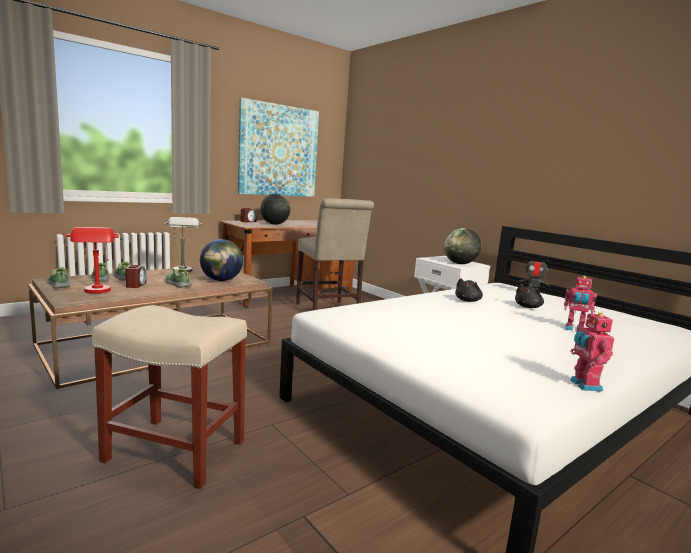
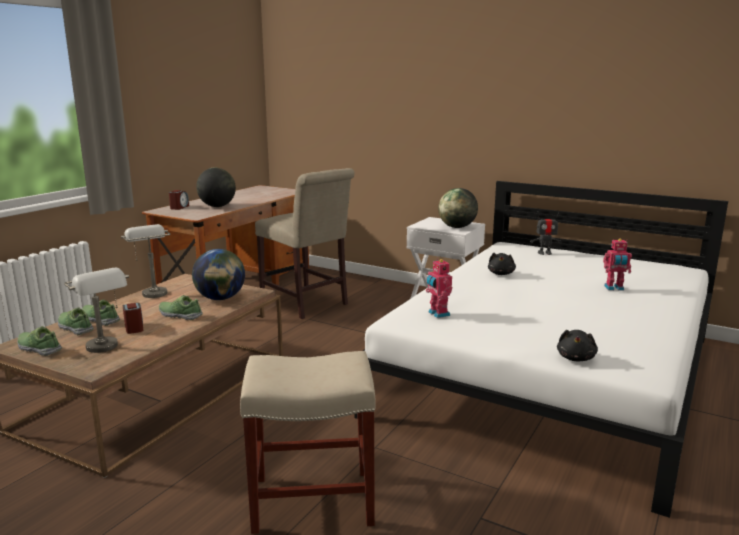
camera: 20 degrees left, 5 degrees up
(97, 292) = (107, 349): red table lamp -> grey table lamp
(278, 151) = (196, 107): picture -> none
(528, 307) = (555, 270): black plush toy -> black plush toy (576, 358)
(584, 385) = (667, 345): toy robot -> toy robot (437, 314)

